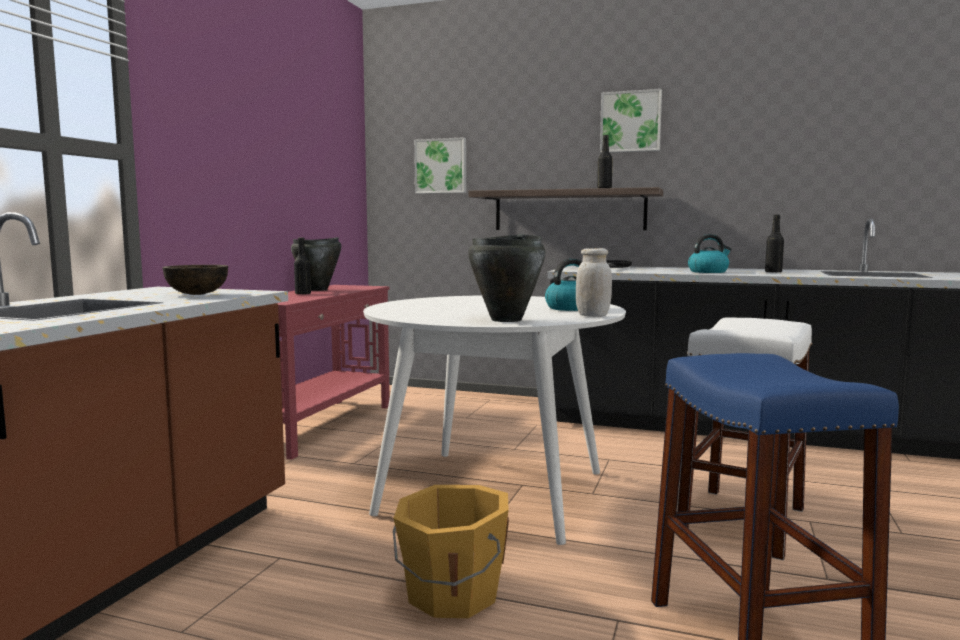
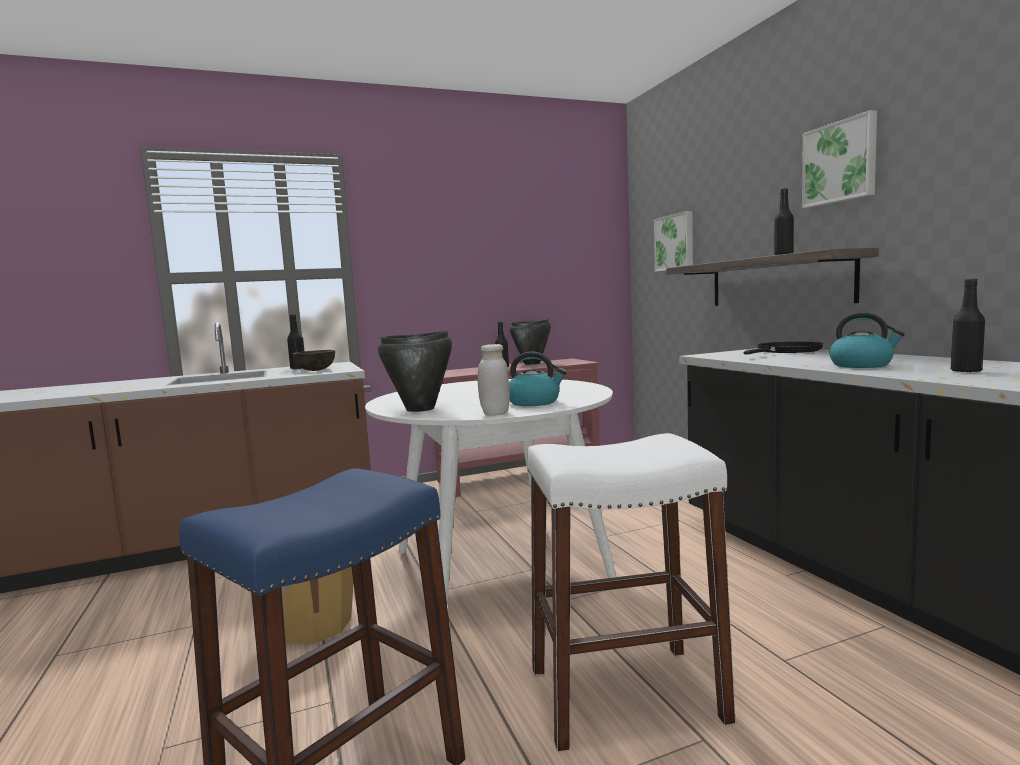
camera: 50 degrees right, 0 degrees up
(138, 294) = (298, 368): none -> black bottle

